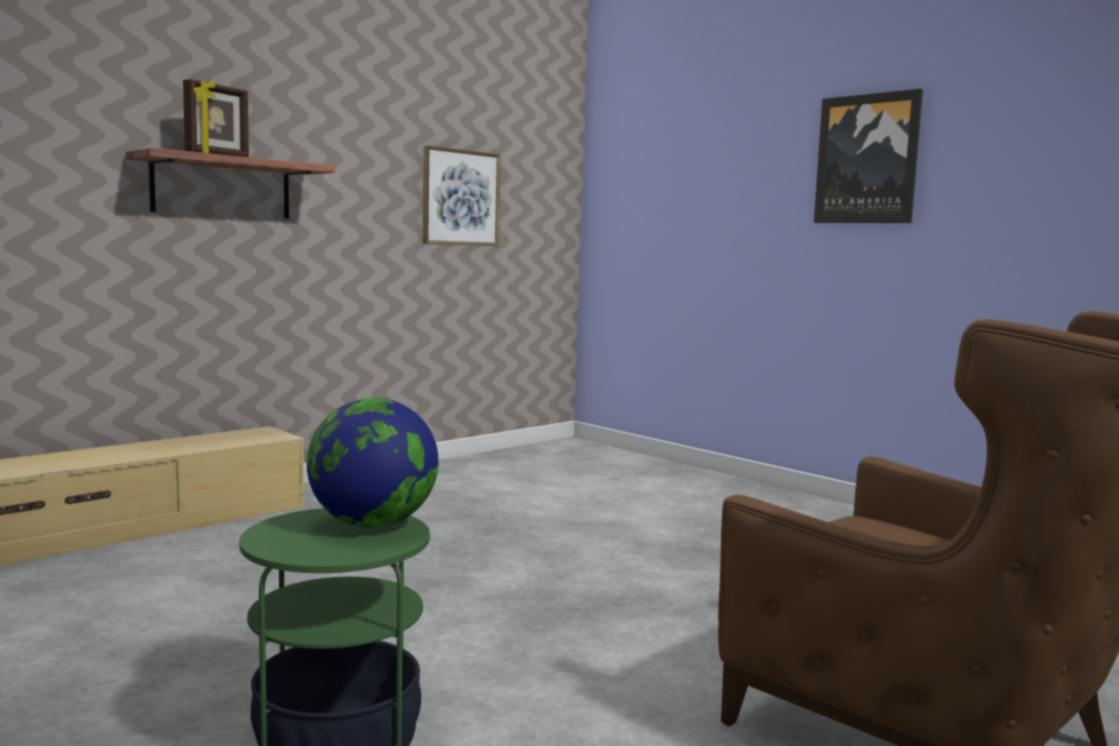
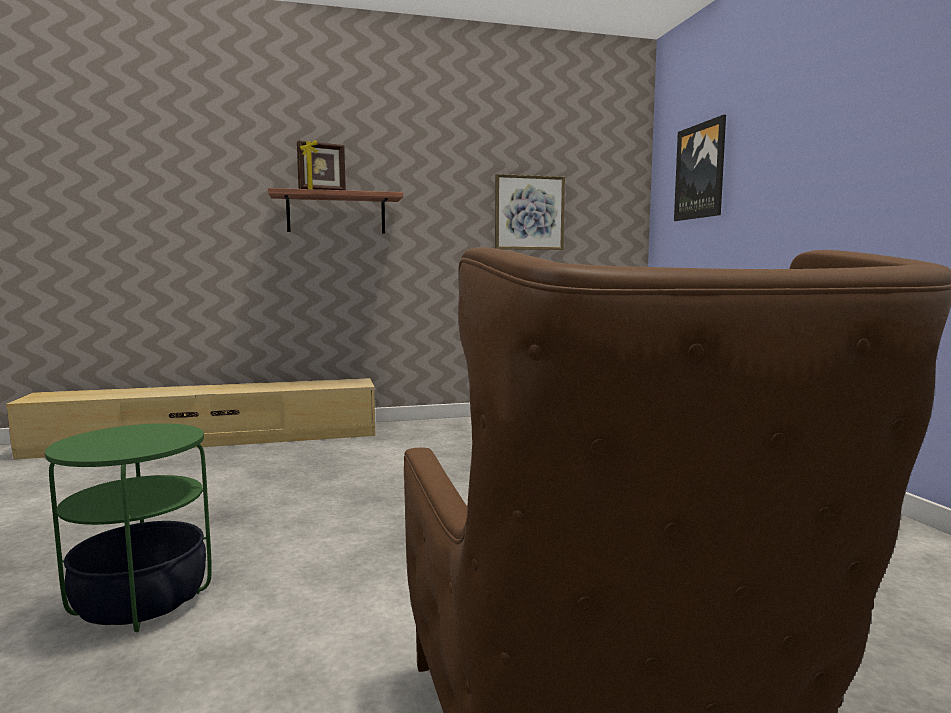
camera: 30 degrees right, 0 degrees up
(373, 524) = (163, 437): globe -> none
(867, 159) = (865, 135): picture -> picture (700, 171)

